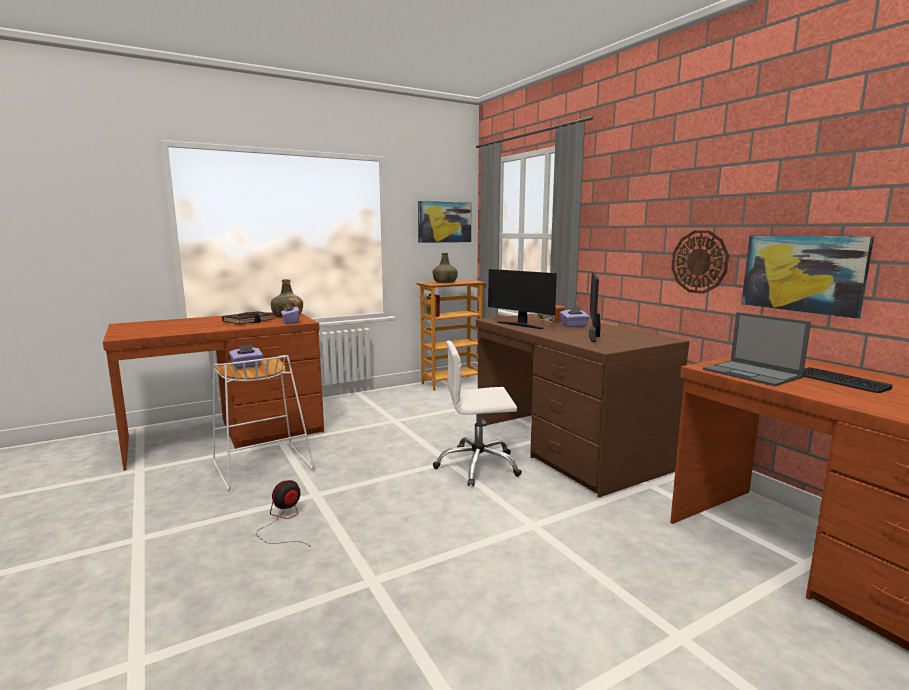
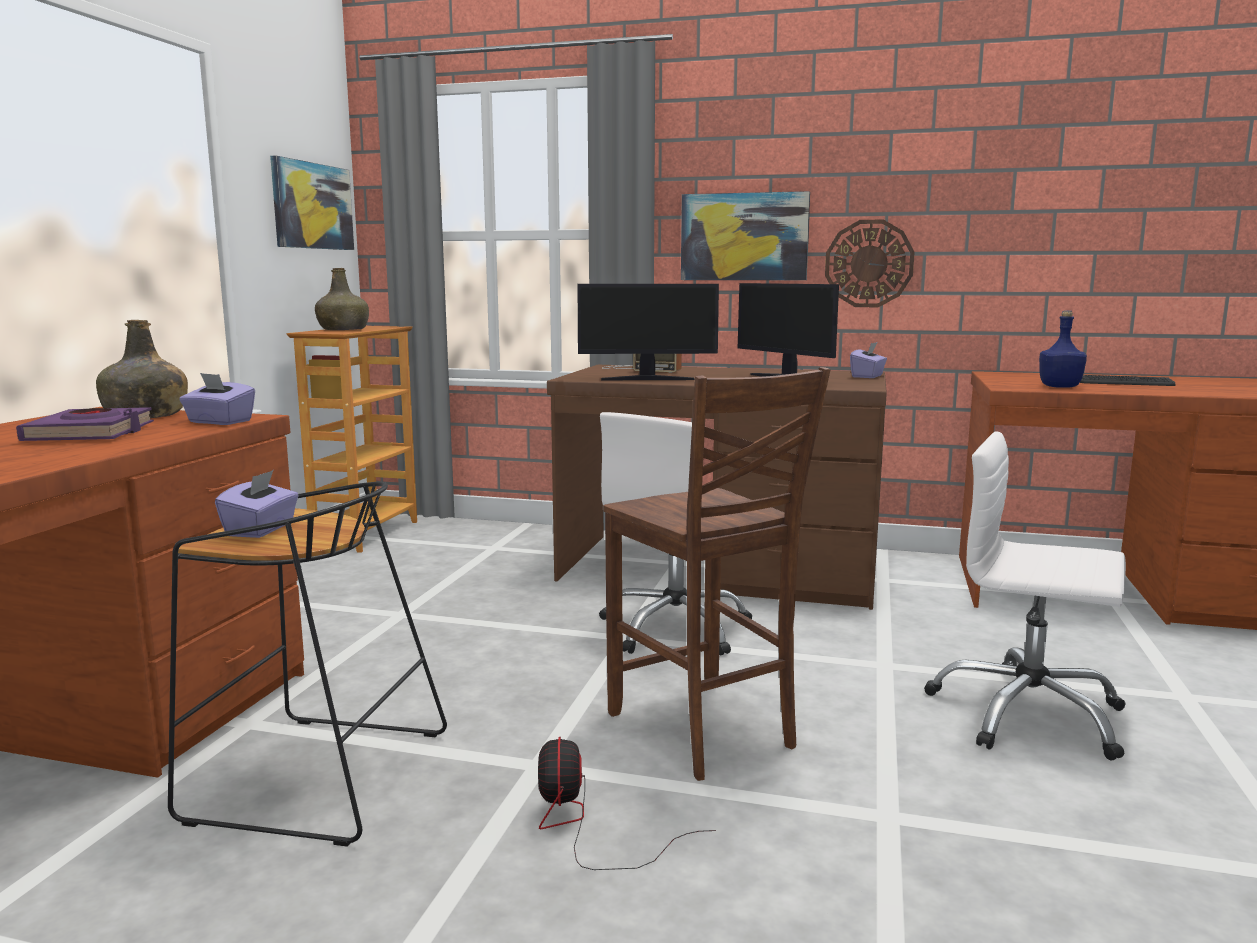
camera: 45 degrees left, 0 degrees up
(249, 321) = (91, 433): black book -> purple book
(261, 467) = (313, 777): white stool -> black stool
(388, 512) = (703, 731): none -> brown chair
(545, 585) = (1027, 714): none -> white office chair
(574, 326) = (711, 373): purple tissue box -> purple tissue box (867, 376)
(752, 373) = (1060, 387): laptop -> blue bottle
(802, 273) = (1013, 270): picture -> picture (744, 237)

